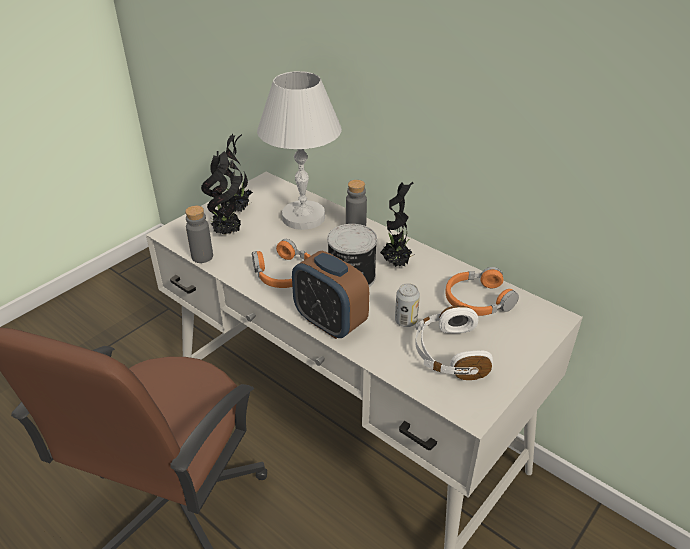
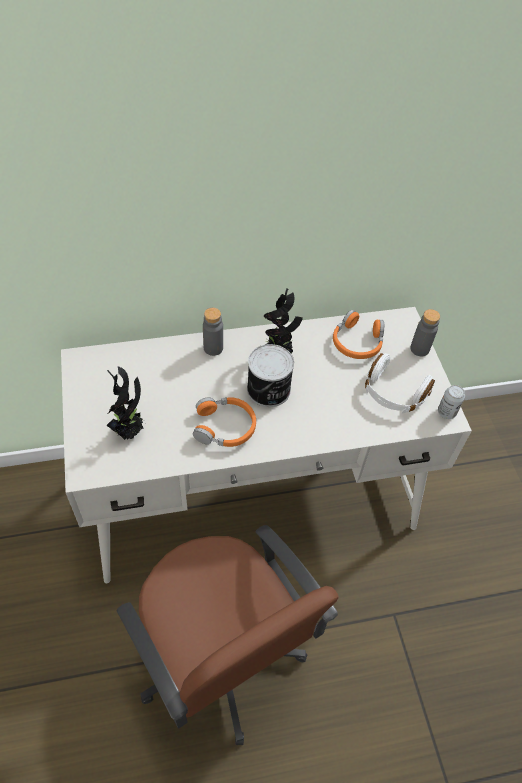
camera: 55 degrees left, 15 degrees up
(202, 256) = (146, 468): grey bottle -> grey bottle (419, 349)
(239, 209) = (102, 403): potted plant -> none
(304, 217) = (162, 368): white table lamp -> none
(330, 322) = (308, 435): alarm clock -> none
(405, 321) = (344, 392): can -> can (446, 412)

